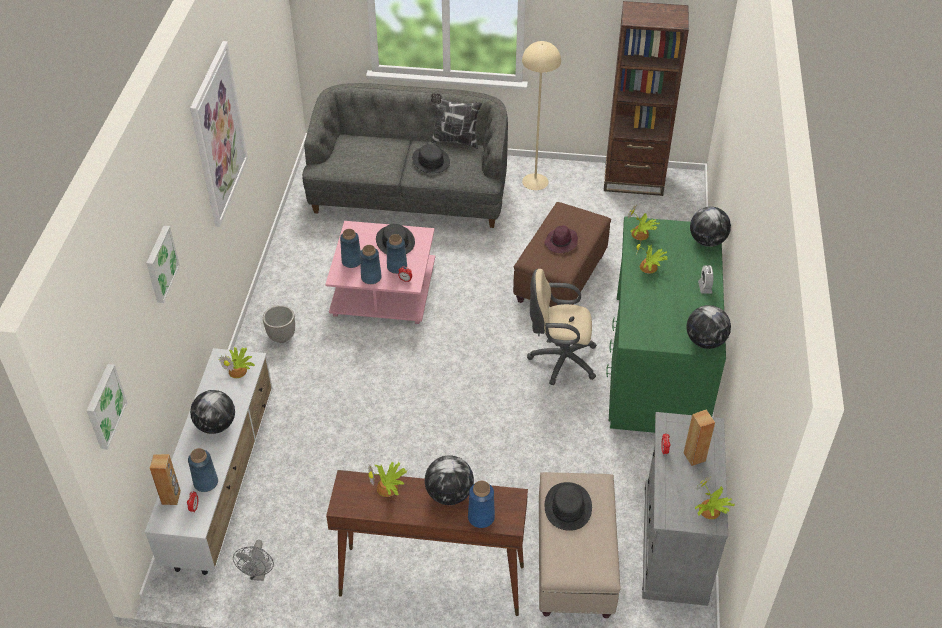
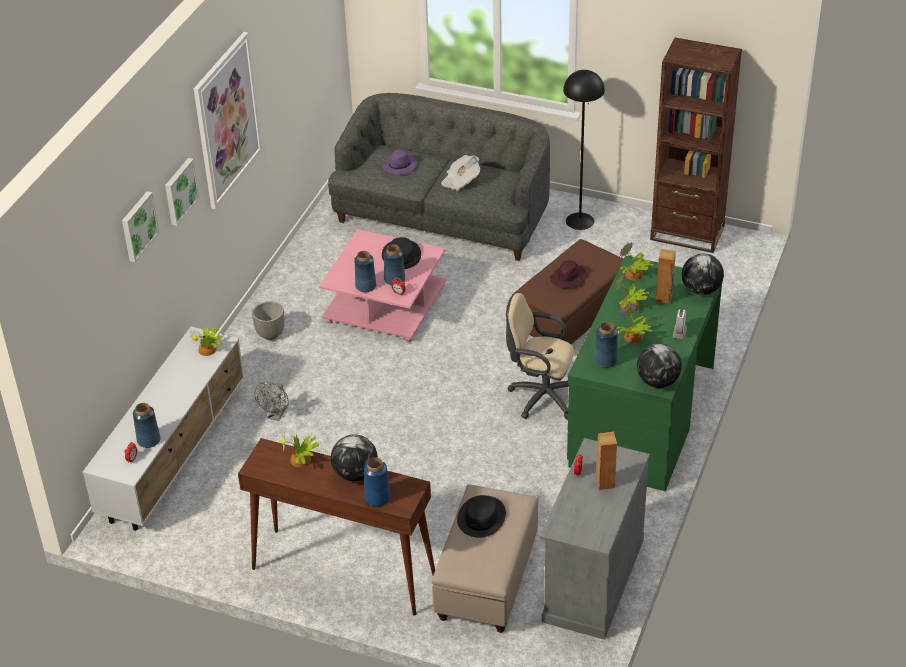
camera: 15 degrees right, 5 degrees down
(104, 406) = (56, 336): picture -> picture (179, 191)
(171, 497) = (114, 447): brown speaker -> brown speaker (664, 298)
(216, 425) = (173, 393): globe -> none
(259, 574) = (184, 538): grey fan -> grey fan (276, 415)
(351, 261) = (351, 268): blue vase -> blue vase (605, 360)
(368, 153) = (399, 166): none -> purple hat
(430, 161) = (460, 181): black hat -> newspaper
(455, 140) = (493, 165): pillow -> none
(535, 181) = (580, 221): beige floor lamp -> black floor lamp
(709, 511) = (599, 530): potted plant -> potted plant (633, 338)

